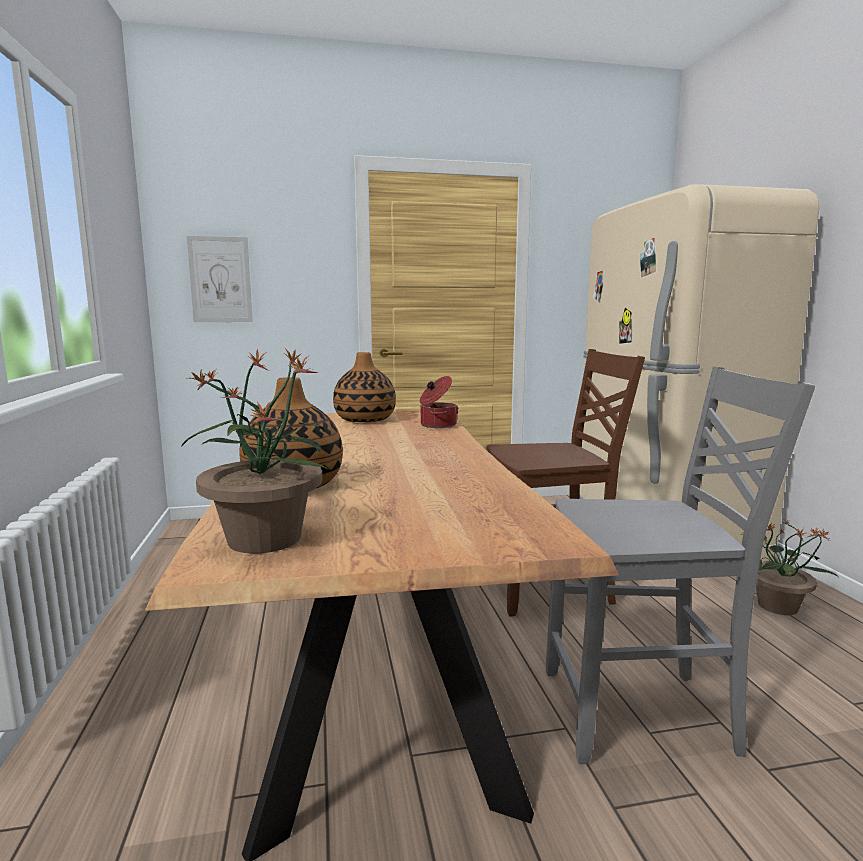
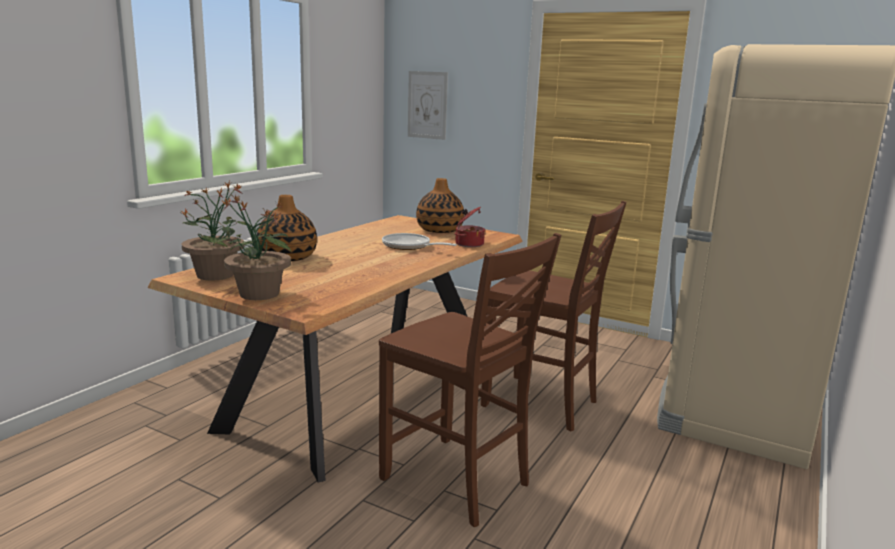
camera: 40 degrees right, 5 degrees up
(392, 439) = (409, 246): none -> frying pan
(642, 714) = (458, 482): grey chair -> brown chair
(779, 607) = (715, 493): potted plant -> potted plant (259, 294)

